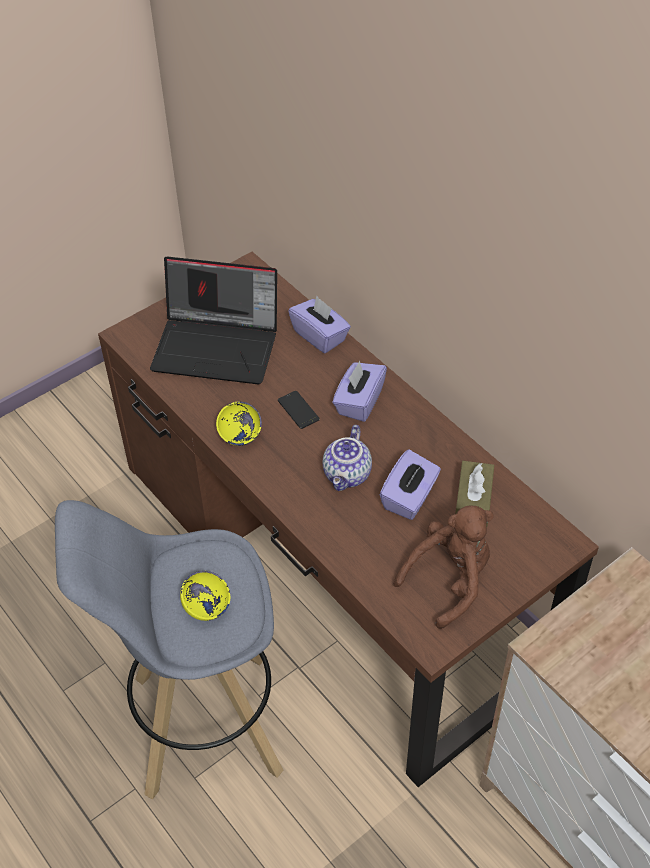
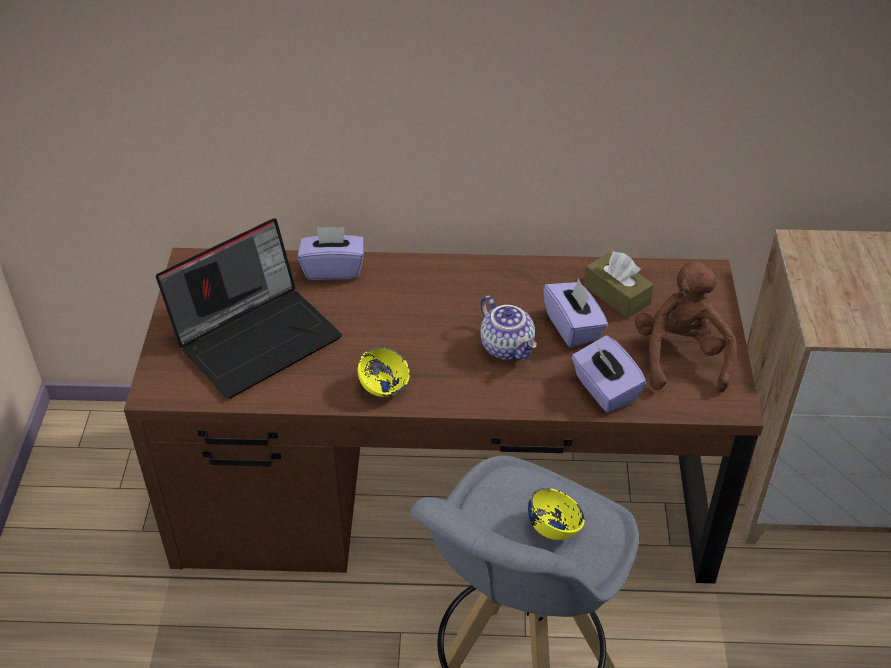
camera: 50 degrees left, 5 degrees down
(298, 410) = (399, 333): phone -> none
(359, 402) = (437, 292): purple tissue box -> purple tissue box (604, 390)

